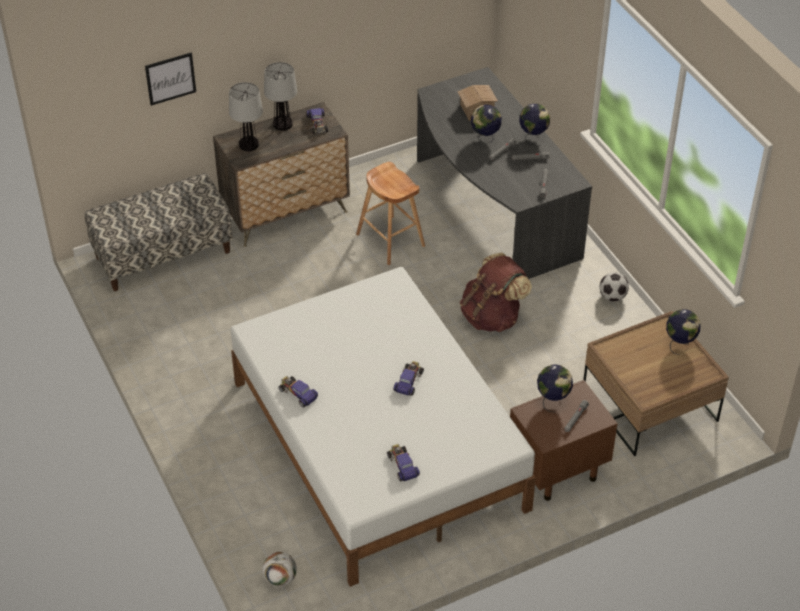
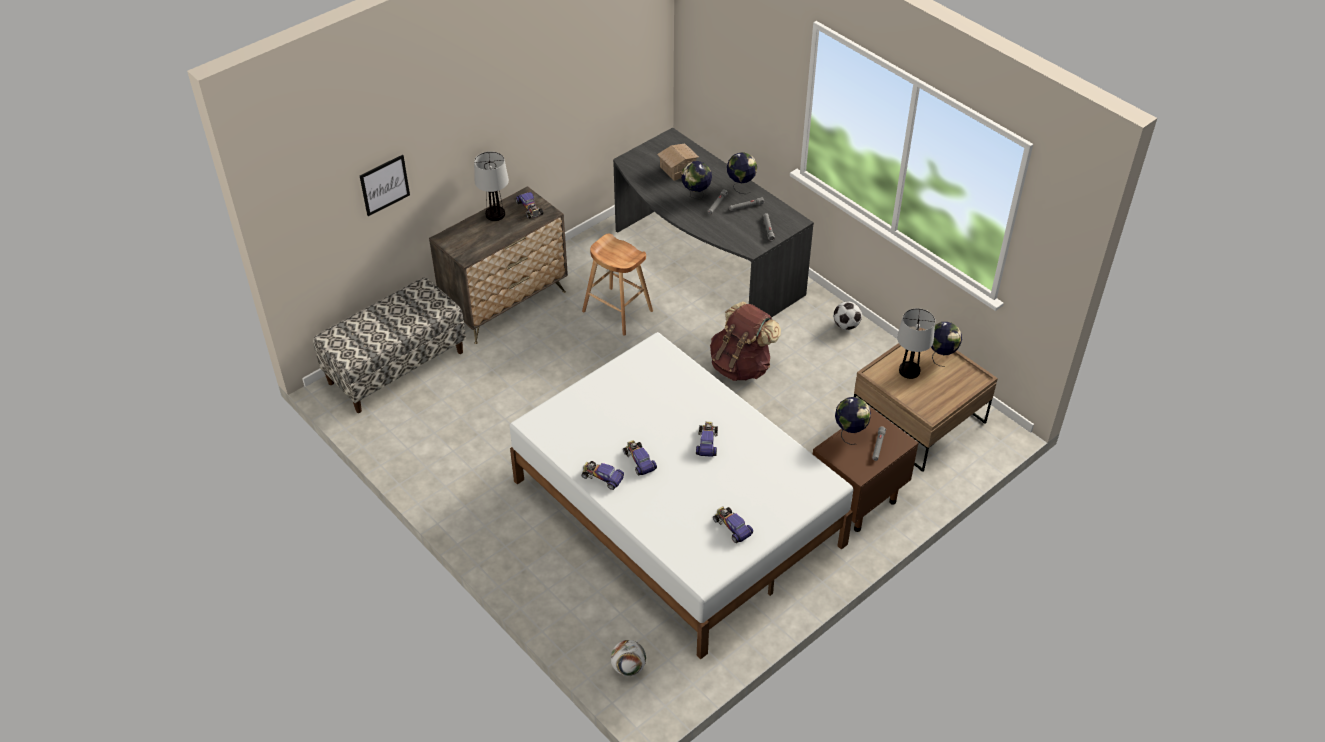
camera: 15 degrees left, 0 degrees up
(248, 144) = (468, 240): table lamp -> table lamp (909, 371)
(338, 385) = (639, 460): none -> toy car

